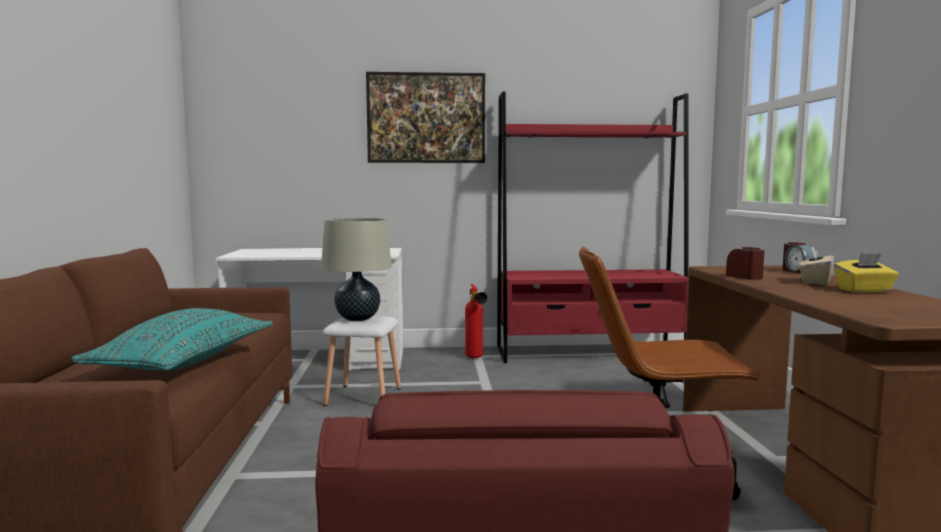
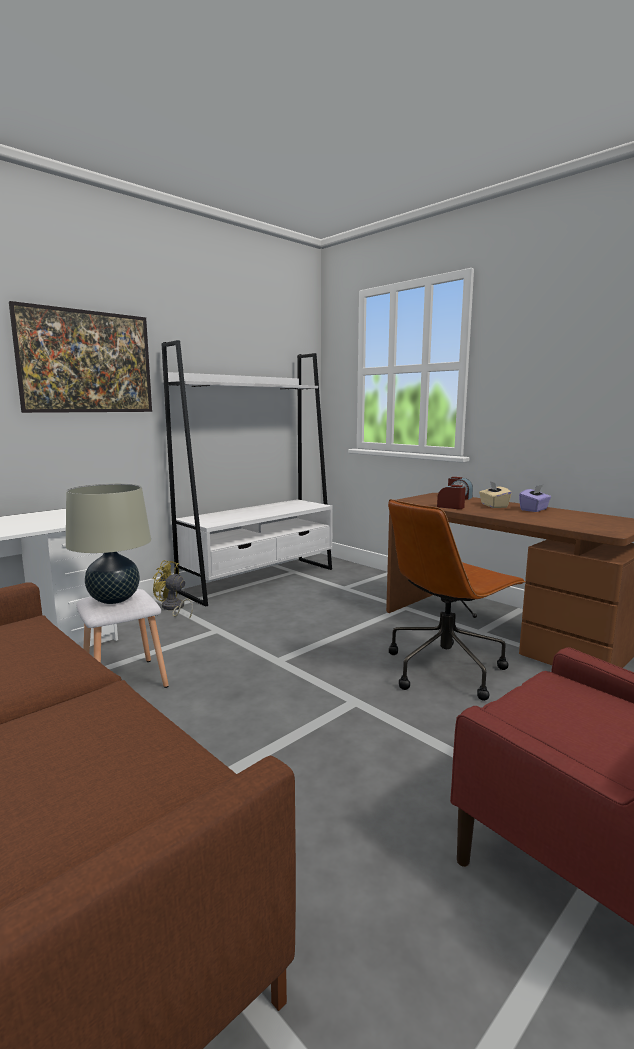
camera: 40 degrees left, 5 degrees up
(185, 362) = (115, 720): turquoise pillow -> none
(475, 358) = (173, 608): fire extinguisher -> yellow fan
(590, 353) = (259, 580): red bookcase -> white bookcase
(864, 290) = (534, 509): yellow tissue box -> purple tissue box

